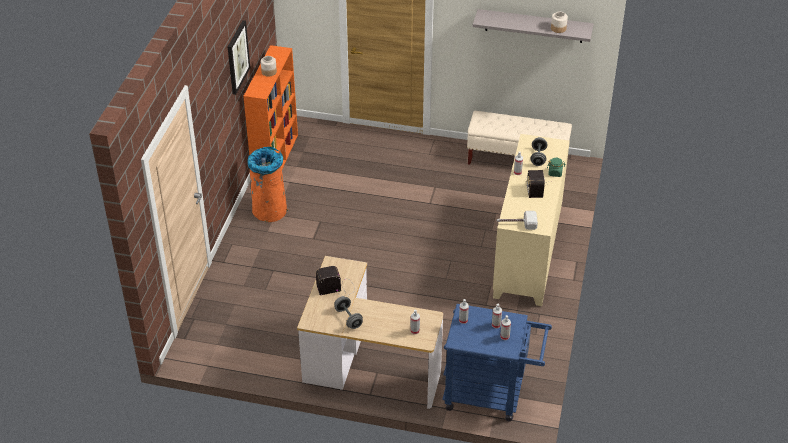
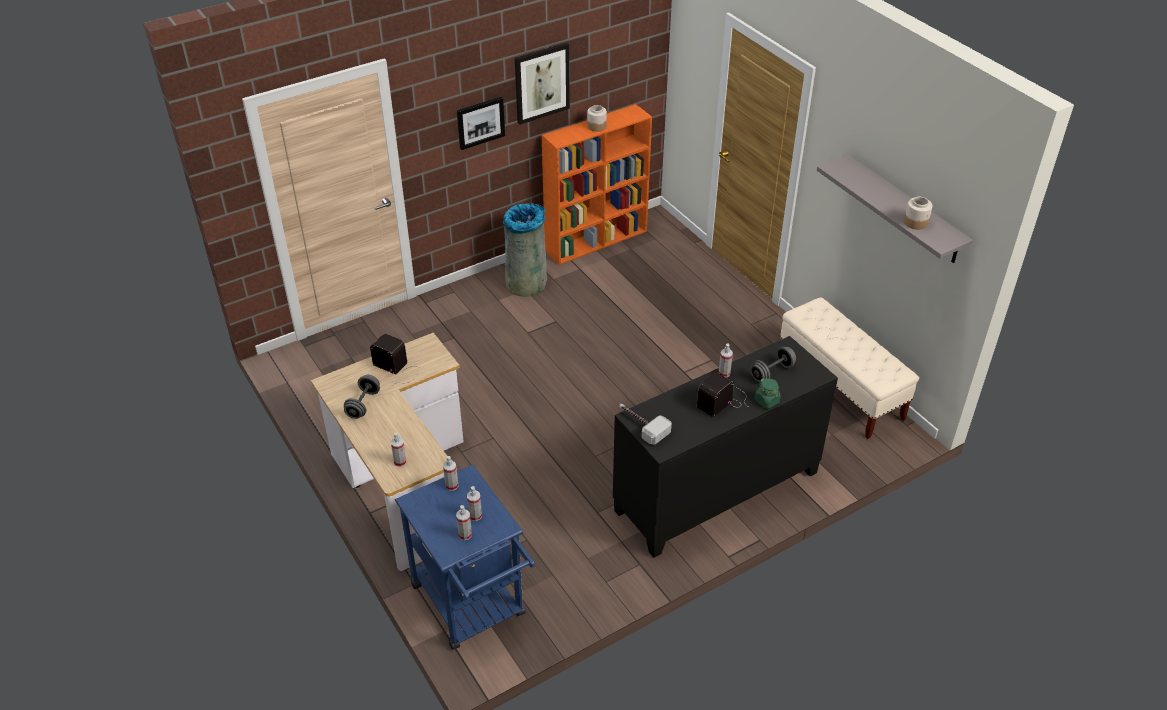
camera: 45 degrees right, 0 degrees up
(220, 105) = (480, 122): none -> picture
(269, 210) = (527, 282): orange trash can -> grey trash can
(528, 253) = (717, 492): beige cabinet -> black cabinet

